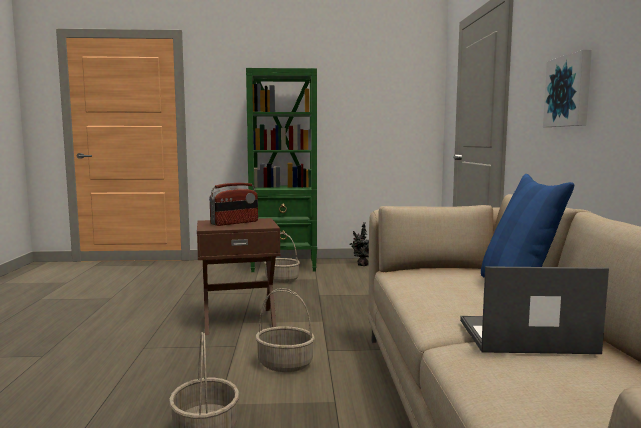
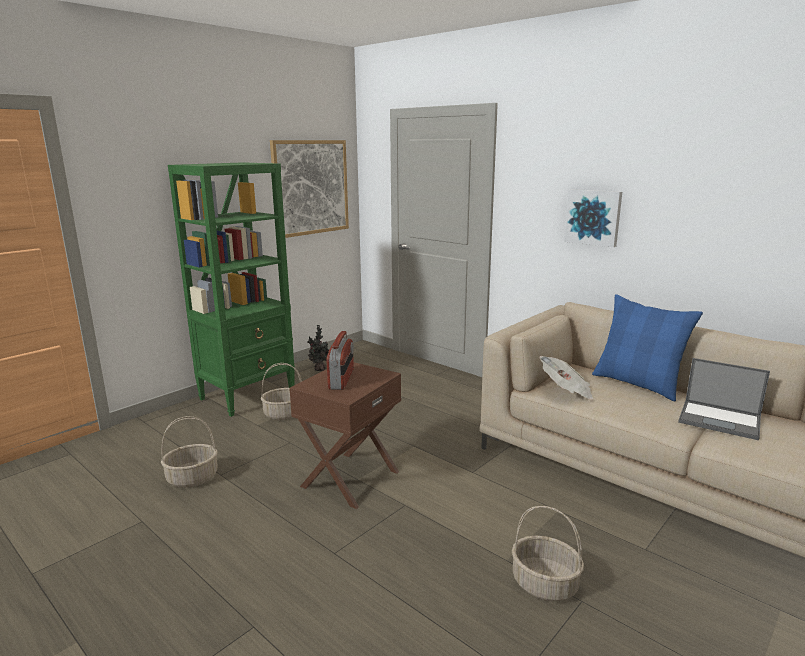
camera: 45 degrees left, 10 degrees up
(285, 364) = (473, 500): basket -> basket (193, 478)
(385, 101) = (310, 187): none -> picture
(410, 276) = (566, 391): none -> newspaper
(523, 336) = (720, 420): laptop -> laptop turned 105 degrees counterclockwise

